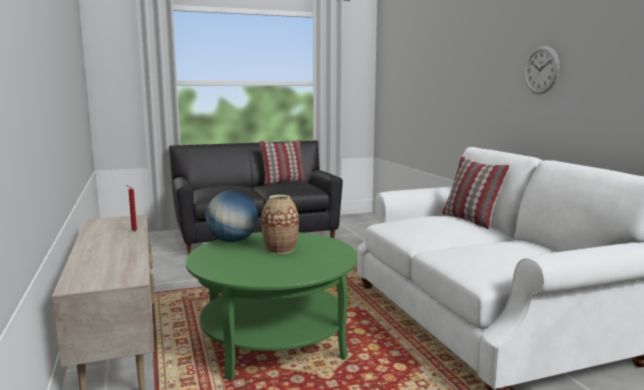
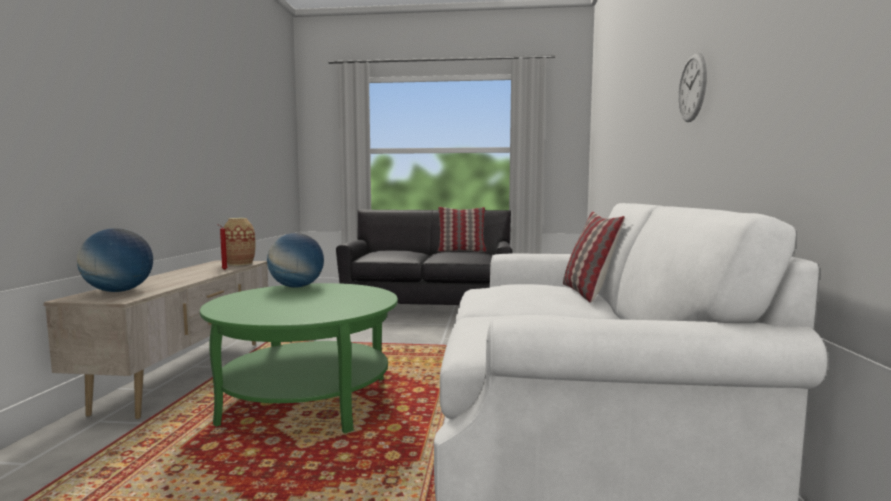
camera: 25 degrees right, 5 degrees down
(98, 271) = (119, 291): none -> globe
(280, 249) = (319, 297): vase -> vase (240, 263)

